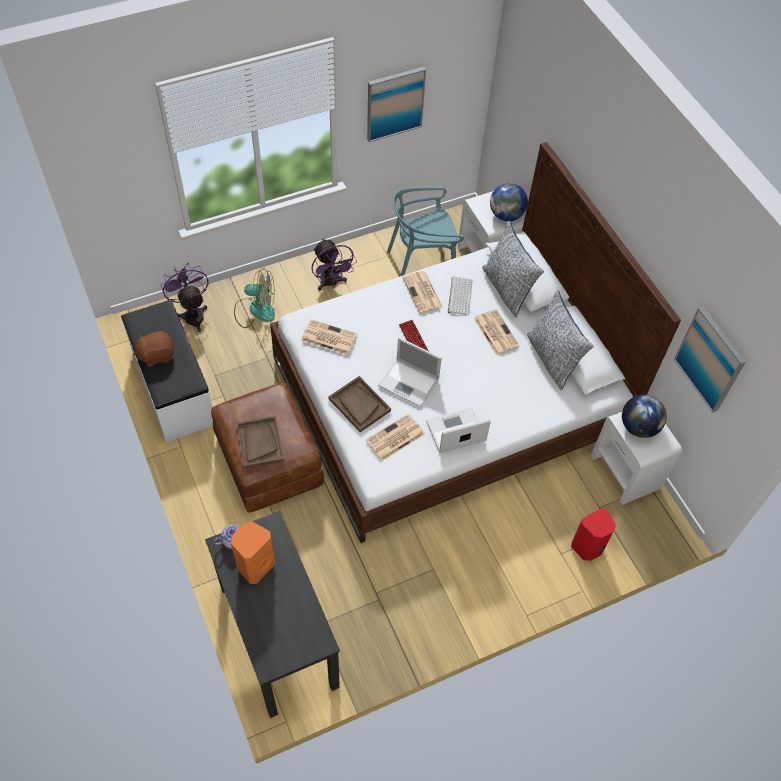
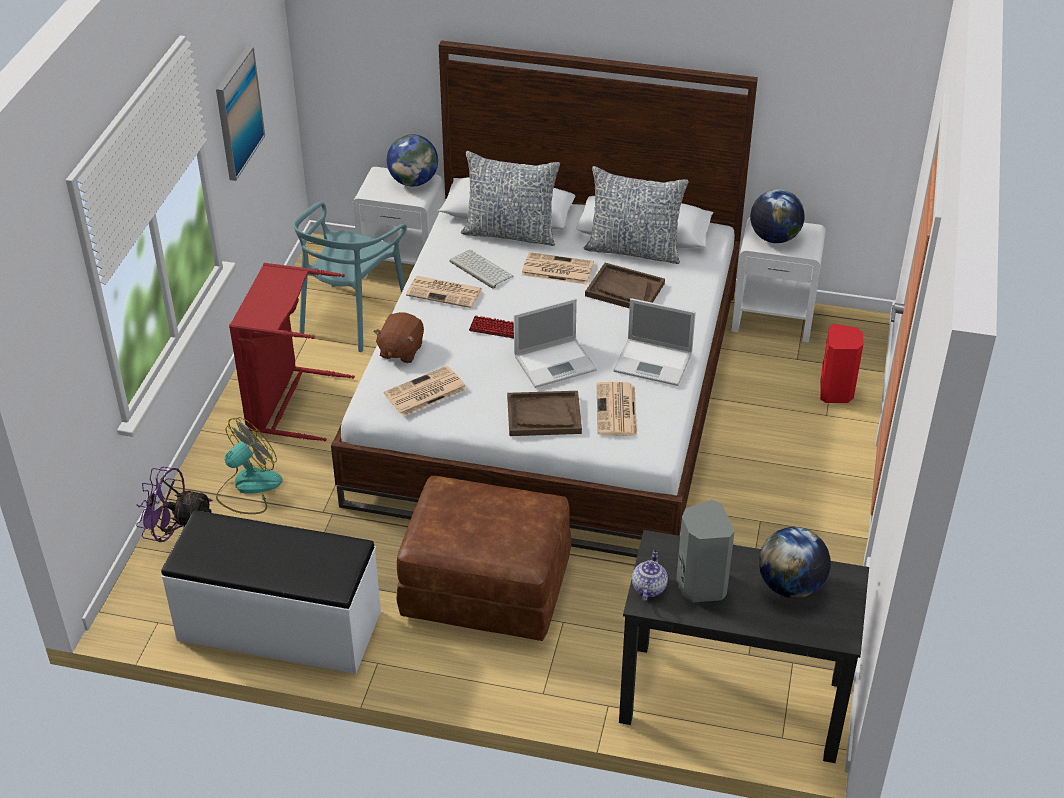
camera: 50 degrees left, 15 degrees down
(156, 355) = (268, 564): brown plush toy -> brown plush toy (400, 350)
(255, 565) = (699, 585): orange speaker -> grey speaker
(260, 442) = (500, 533): brown tray -> brown tray (624, 290)
(290, 615) = (790, 586): none -> globe
(331, 283) = (289, 402): purple fan -> red laundry basket
(455, 432) = (654, 362): laptop -> laptop turned 90 degrees counterclockwise
(710, 359) = (814, 89): picture -> none

